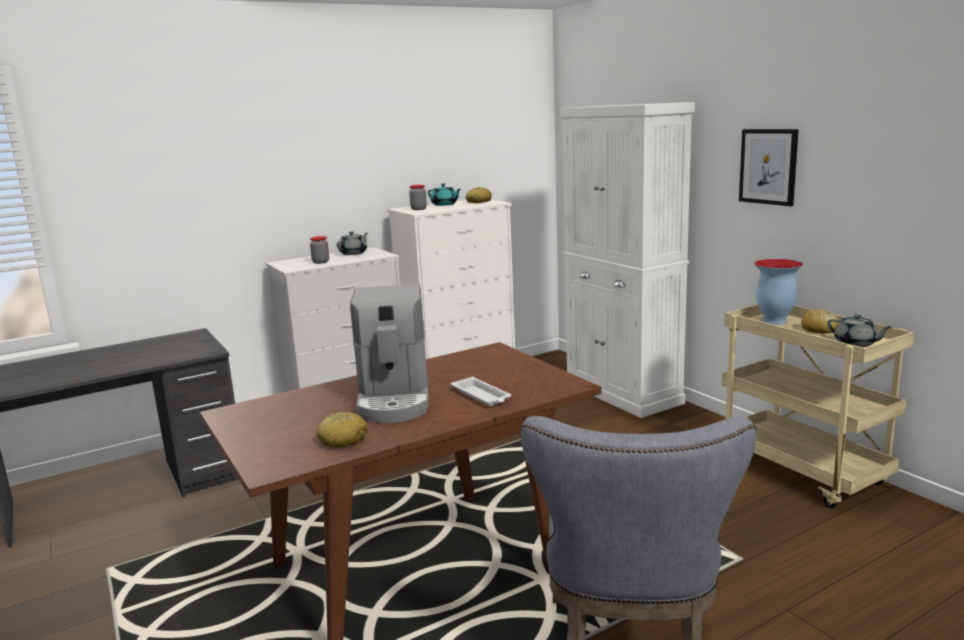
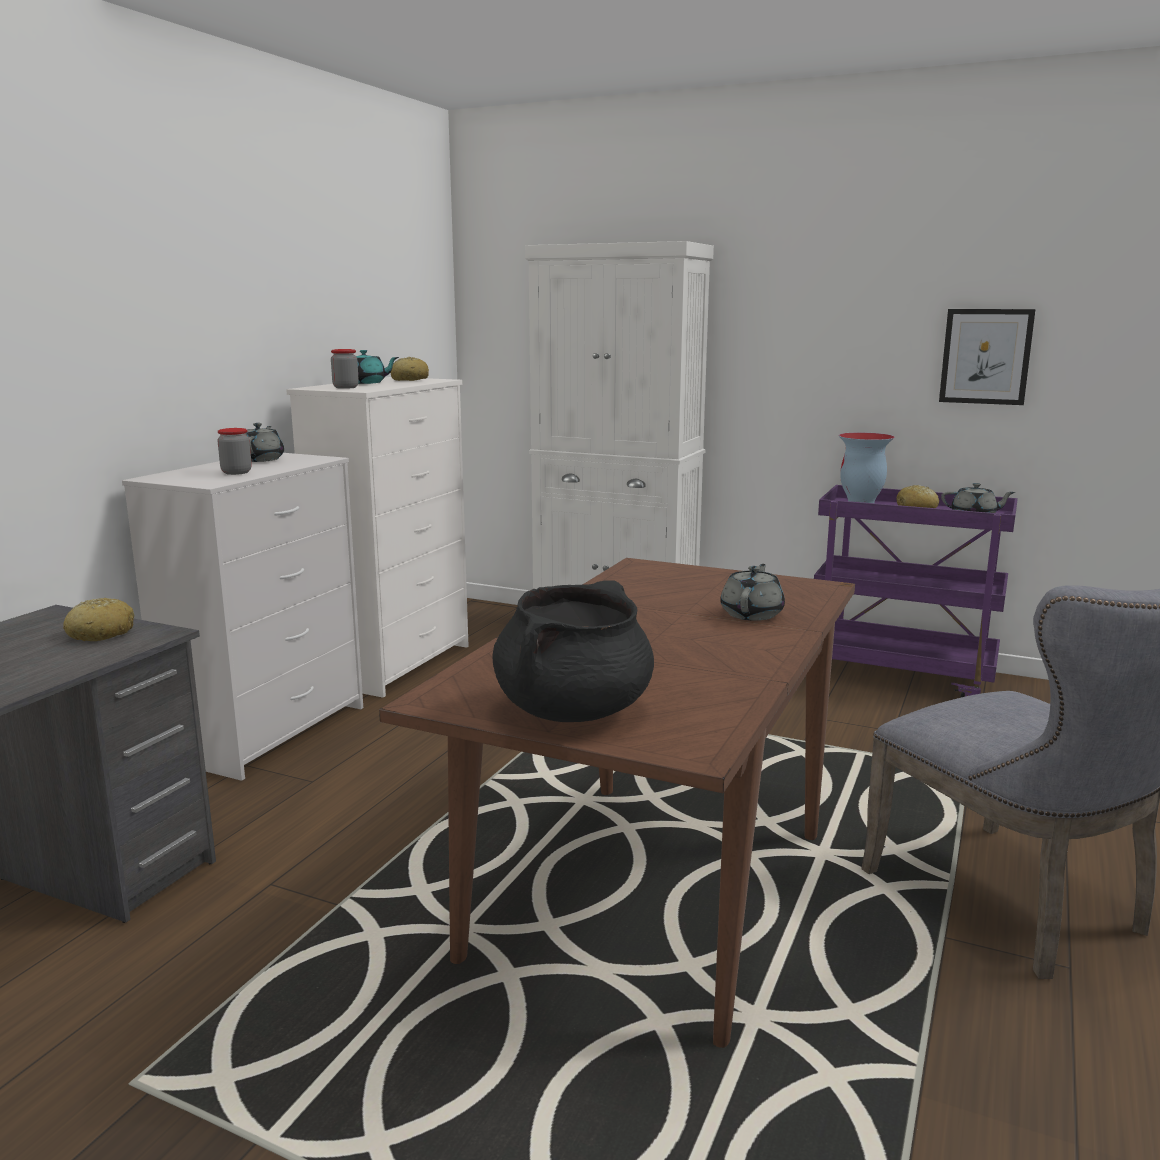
camera: 35 degrees left, 0 degrees up
(266, 433) = (573, 710): none -> black cooking pot
(343, 439) = (703, 692): bread -> bread (101, 633)
(394, 399) = (653, 636): coffee machine -> none
(481, 396) = (752, 614): white tray -> grey teapot
(768, 166) = (821, 325): picture -> picture (986, 356)
(803, 473) = (902, 677): beige cart -> purple cart

